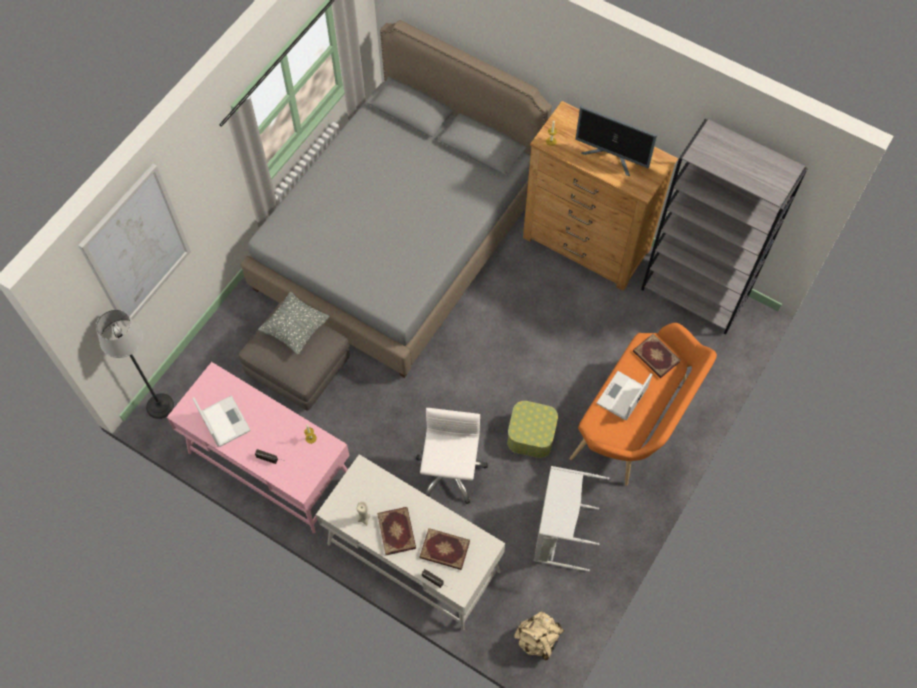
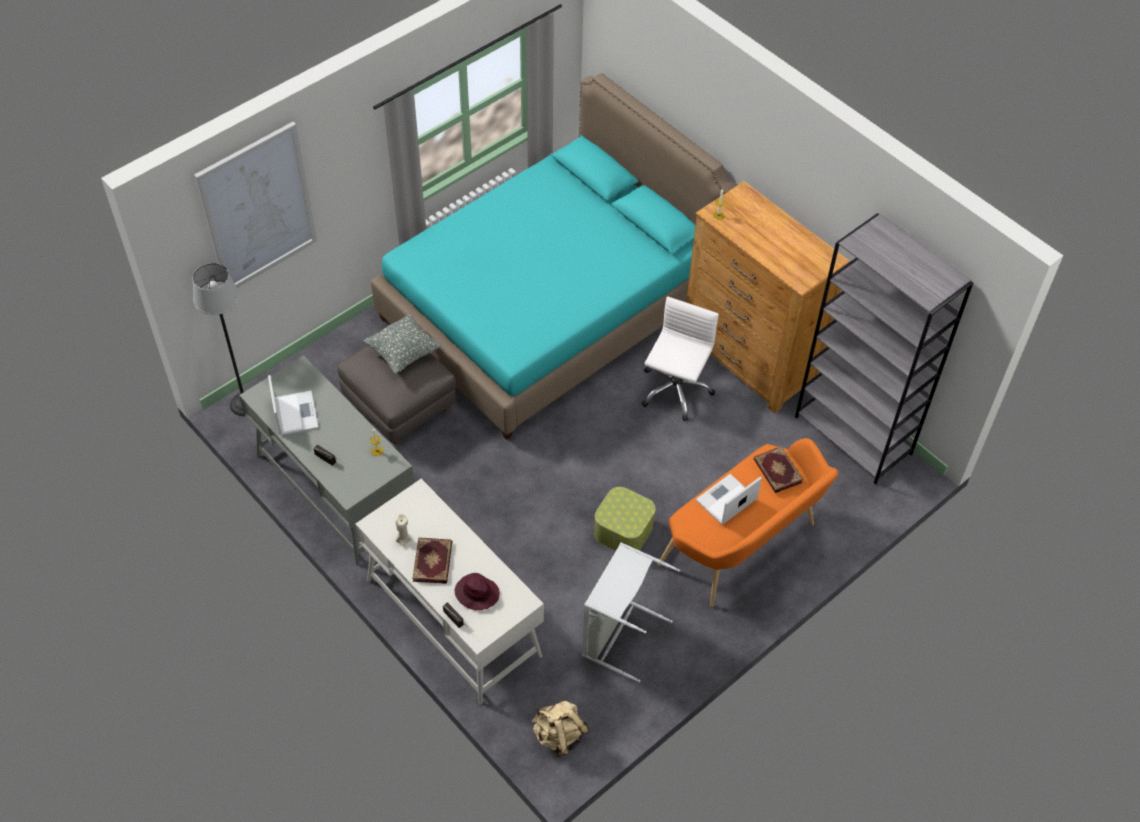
camera: 15 degrees right, 10 degrees down
(270, 464) = (336, 488): pink desk -> grey desk
(399, 239) = (548, 307): grey bed -> turquoise bed
(444, 550) = (476, 593): book -> purple hat
(450, 472) = (522, 543): white office chair -> white office chair (675, 390)
(611, 157) = (777, 244): monitor -> none

